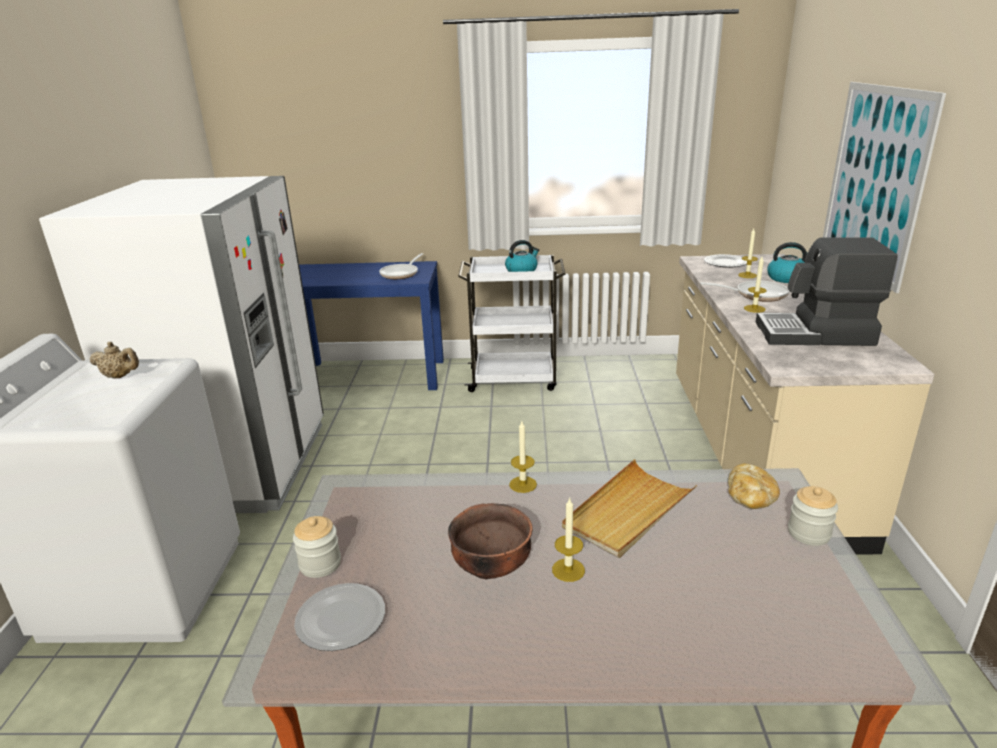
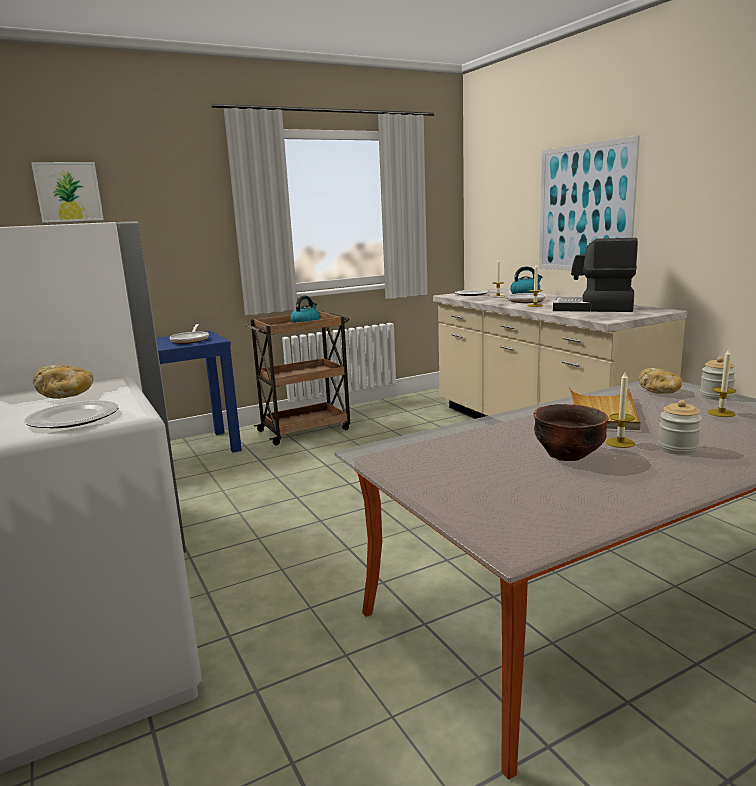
camera: 30 degrees left, 10 degrees down
(120, 376) = (66, 395): beige teapot -> bread
(307, 117) = (68, 192): none -> picture
(320, 564) = (436, 490): jar -> jar (677, 448)
(342, 618) = (514, 507): plate -> plate (74, 418)
(514, 379) = (305, 430): white cart -> brown cart
(523, 484) = (510, 418): candle -> candle (721, 413)
(815, 334) = (594, 308): coffee machine -> coffee machine turned 45 degrees clockwise

